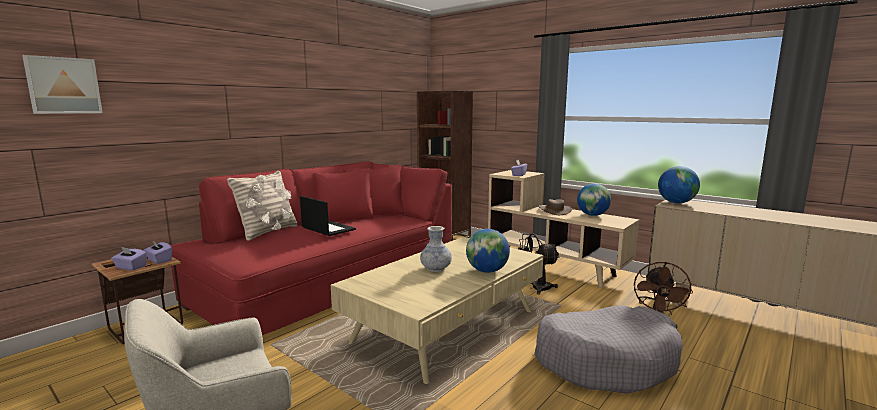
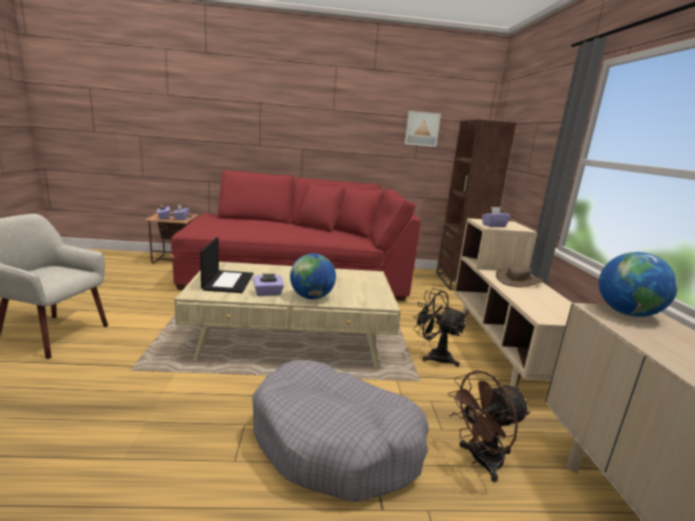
camera: 45 degrees right, 5 degrees up
(63, 85) = (157, 97): picture -> picture (422, 129)
(268, 232) = (246, 219): beige pillow -> none
(327, 229) = (279, 227): laptop -> laptop (228, 281)
(436, 269) = (286, 280): vase -> none
(458, 282) = (268, 293): none -> purple tissue box
(592, 215) = (551, 300): globe -> none

